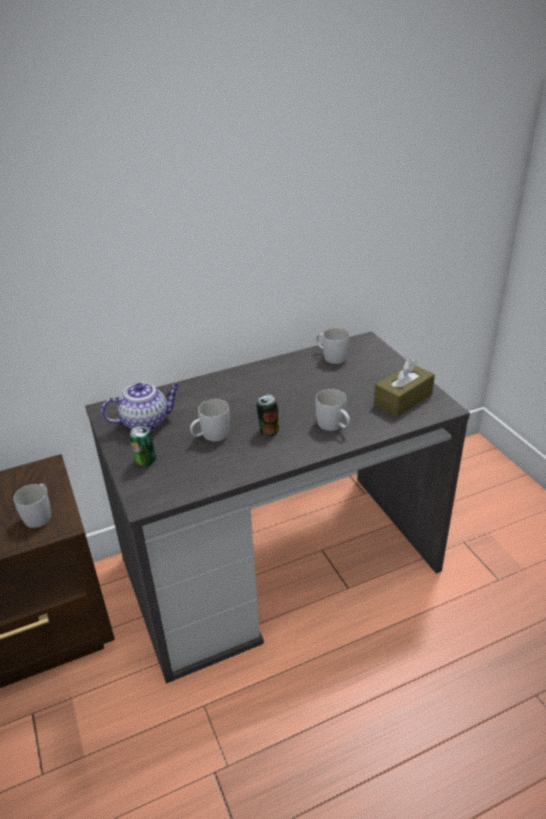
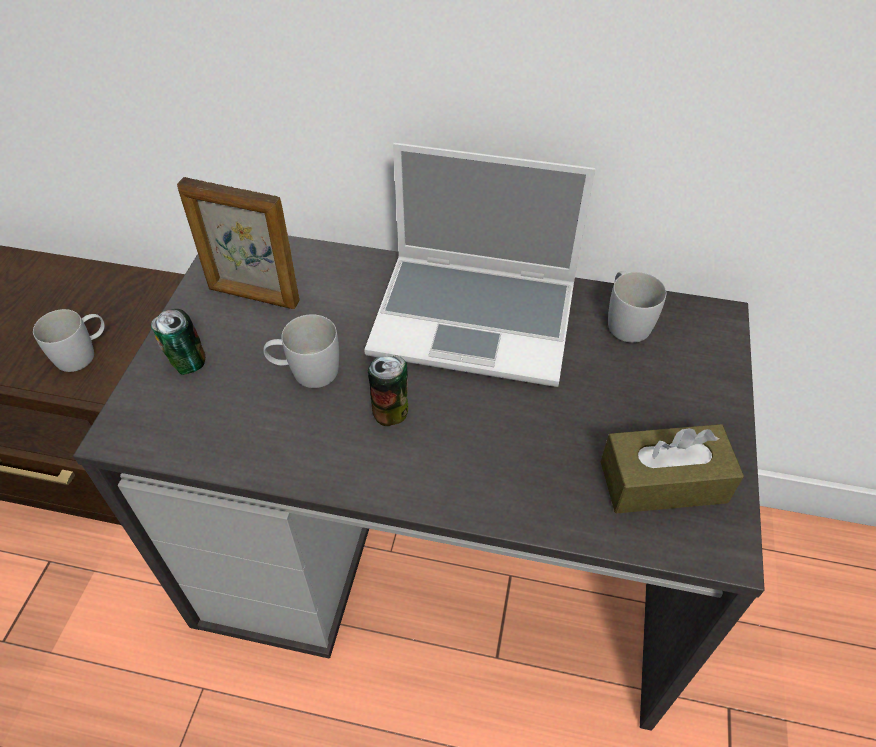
camera: 35 degrees right, 15 degrees up
(146, 422) = (253, 296): teapot -> picture frame
(268, 383) = (477, 319): none -> laptop
(334, 426) = (494, 466): white mug -> none

